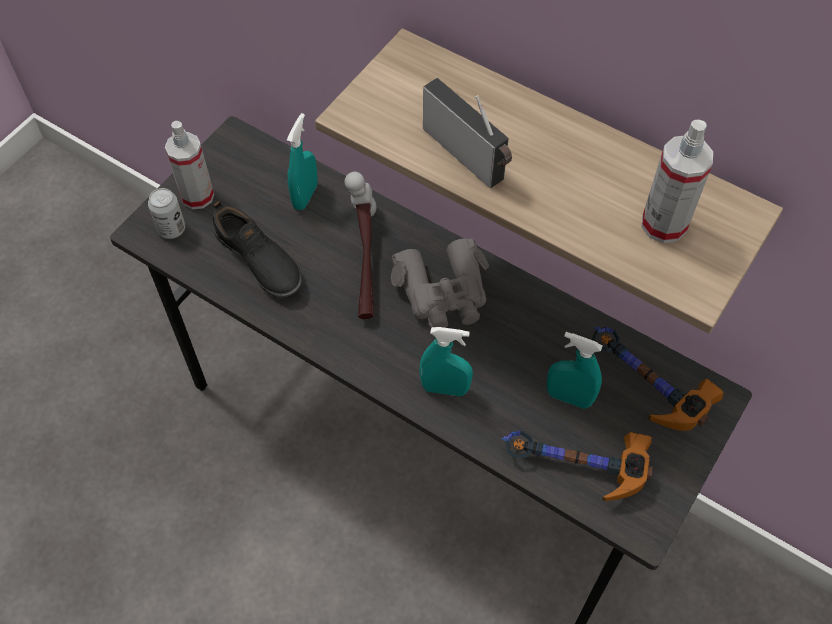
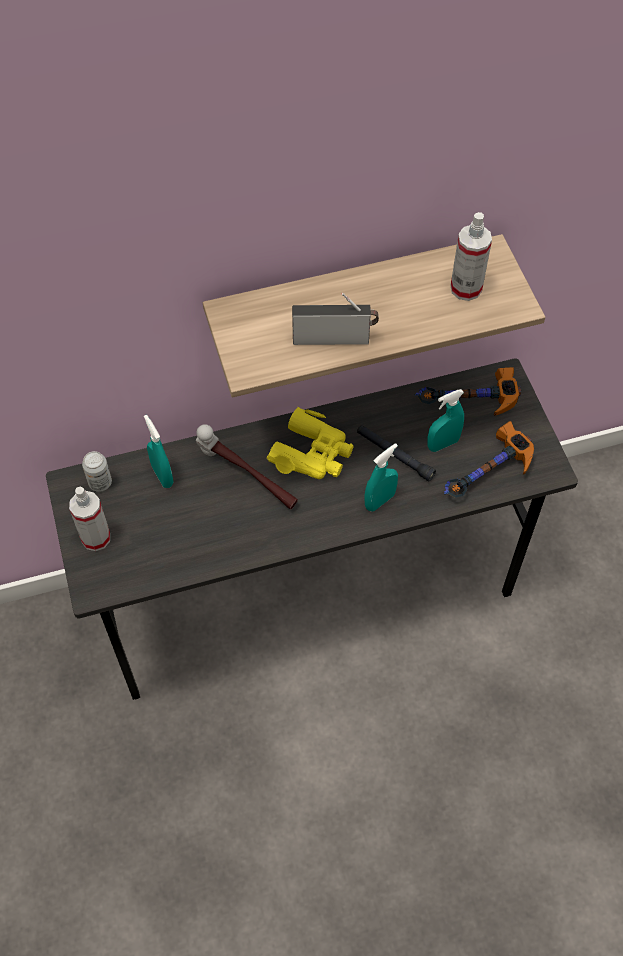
camera: 50 degrees left, 0 degrees up
(172, 229) = (108, 571): can -> can (100, 483)
(258, 261) = (187, 537): black shoe -> none
(443, 293) = (313, 453): grey binoculars -> yellow binoculars
(511, 364) = (394, 455): none -> black flashlight

